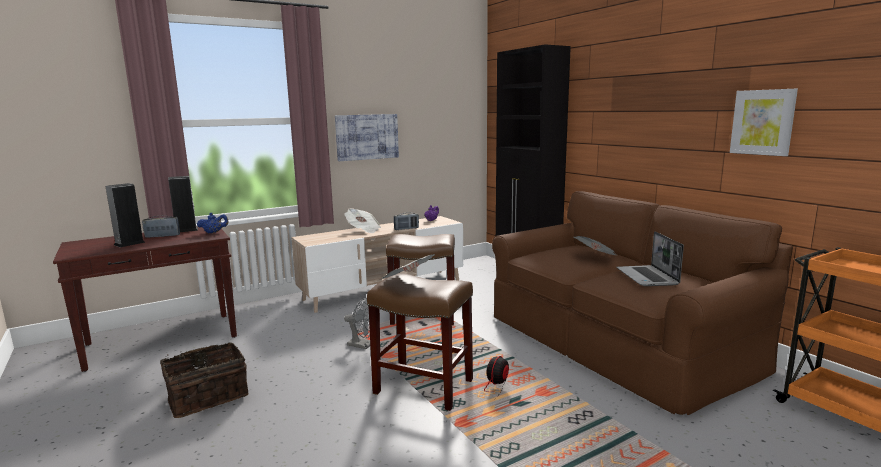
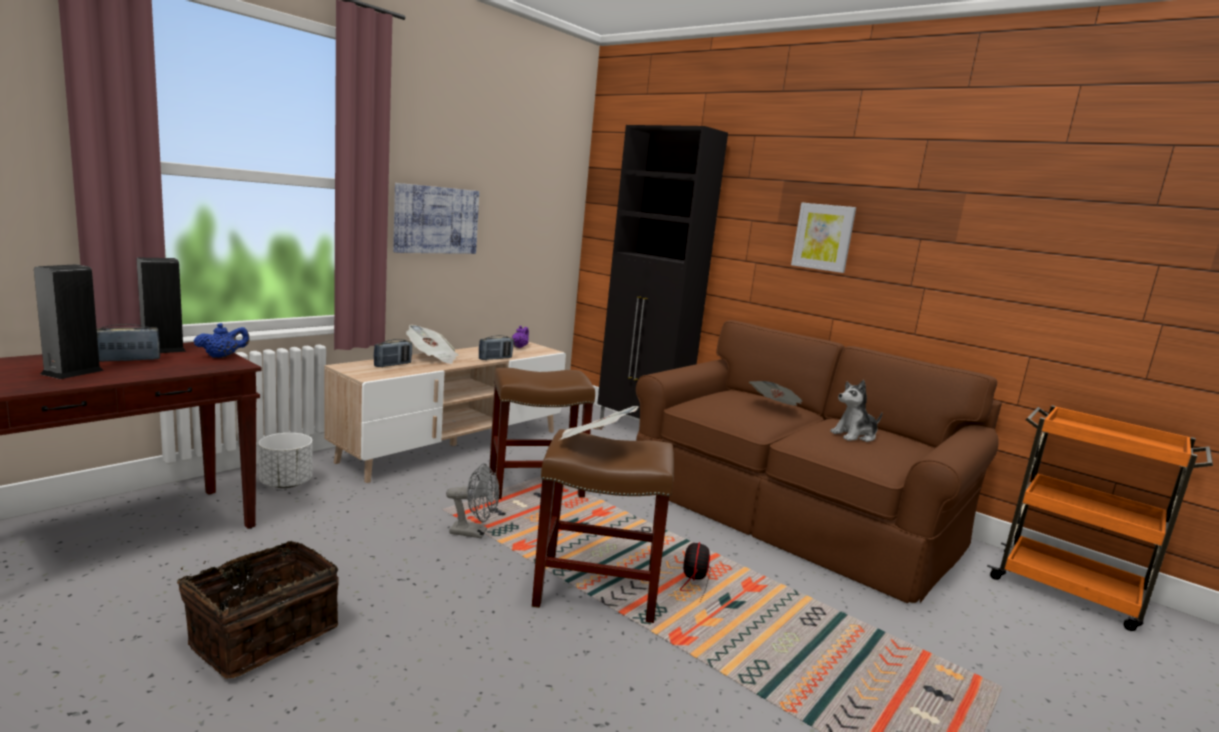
camera: 20 degrees left, 0 degrees up
(268, 312) = (286, 483): none -> white planter
(333, 235) = (393, 365): none -> radio
(648, 277) = (854, 435): laptop -> plush toy
(762, 122) = (975, 259): picture -> picture (823, 237)

